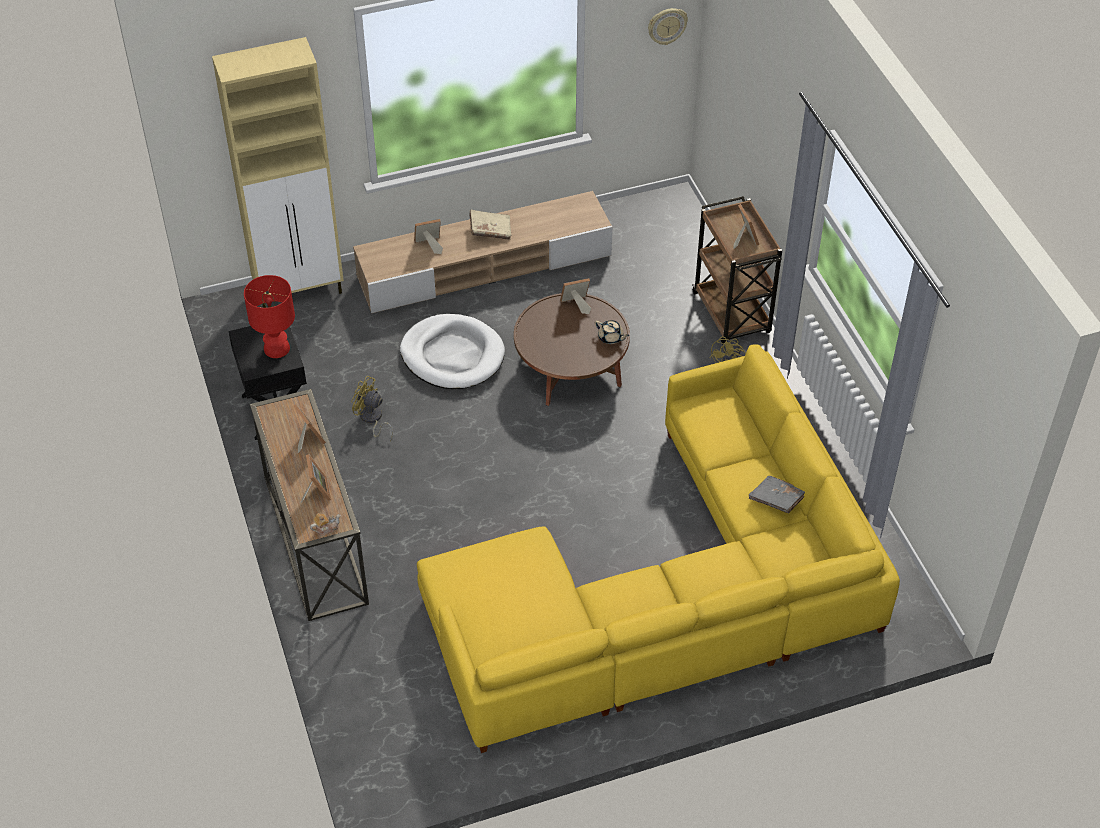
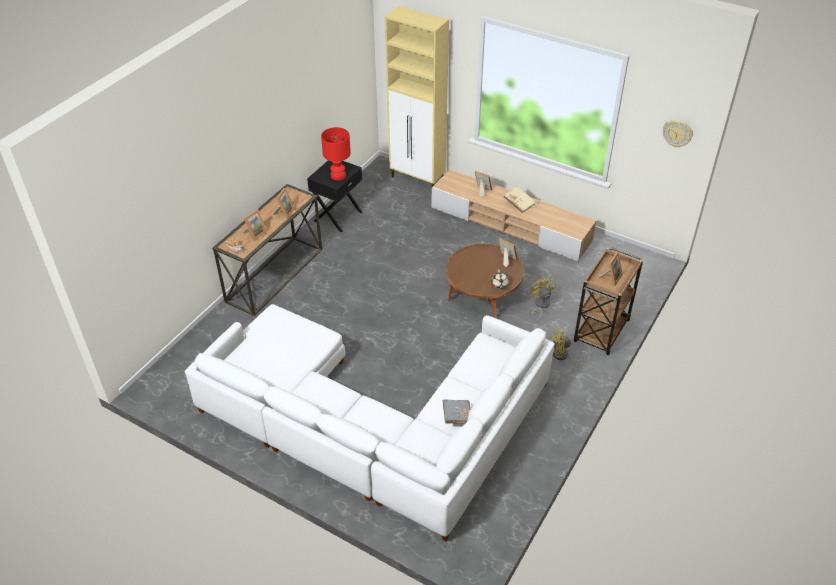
camera: 50 degrees right, 5 degrees down
(372, 419) = (367, 248): yellow fan -> yellow fan (540, 305)
(452, 355) = (439, 249): white dog bed -> none
(667, 595) = (372, 424): yellow sofa -> white sofa

